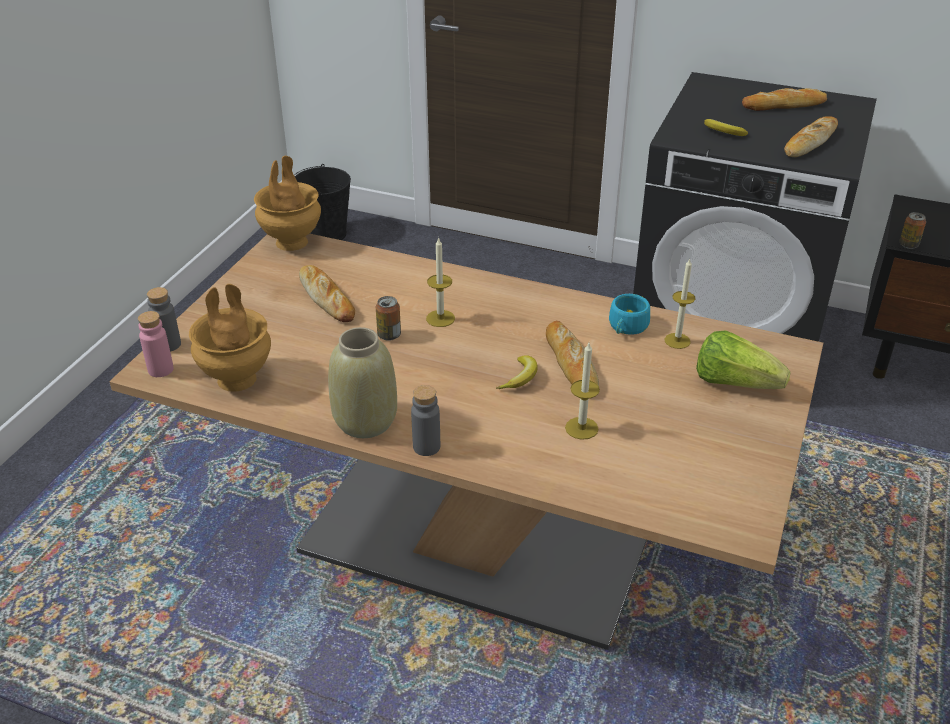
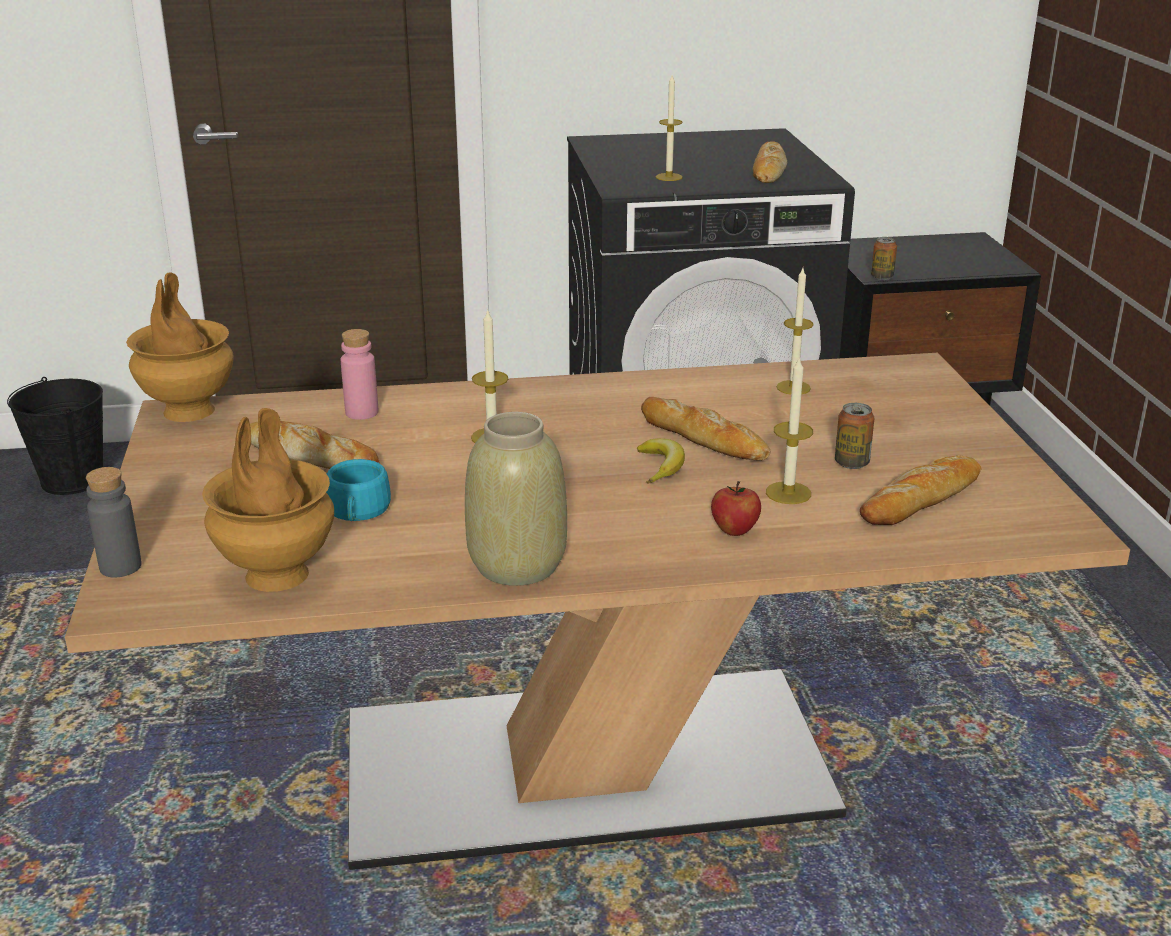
camera: 30 degrees left, 10 degrees down
(160, 369) = (140, 598): pink bottle -> pink bottle (362, 412)
(389, 335) = (444, 470): can -> can (851, 463)
(426, 447) = (628, 566): grey bottle -> none
(517, 445) = (734, 530): none -> apple
(626, 327) = (724, 390): turquoise cup -> turquoise cup (357, 513)
(722, 132) = (669, 177): banana -> candle
(734, 382) = (895, 407): lettuce -> none
(784, 105) = (703, 146): bread -> bread (921, 498)

